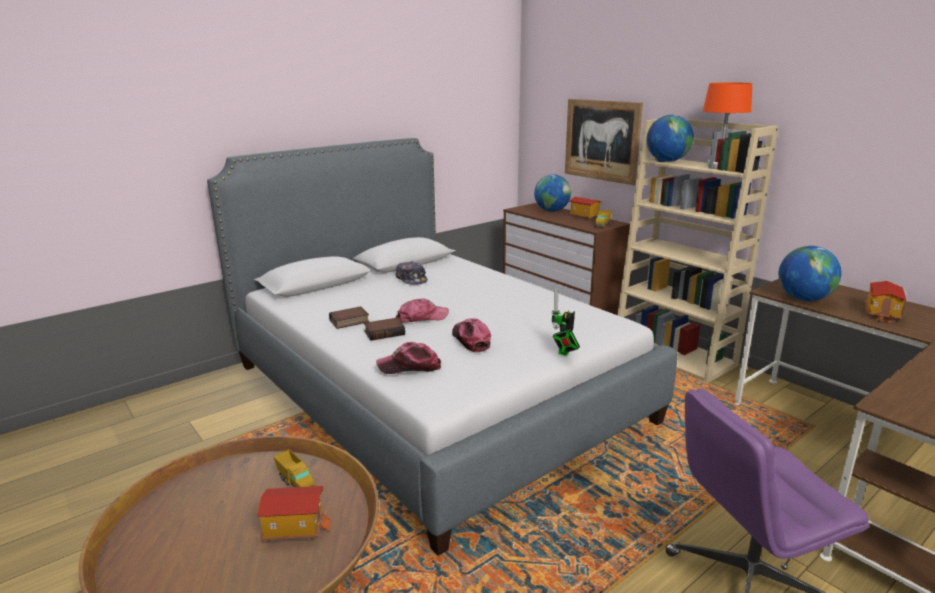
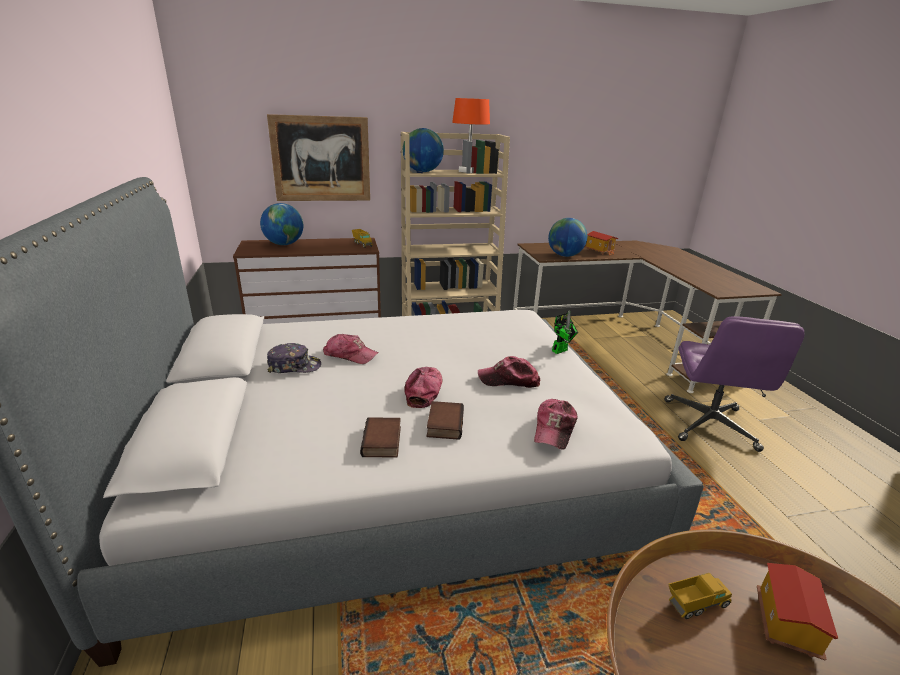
camera: 65 degrees left, 5 degrees up
(446, 287) = (350, 355): none -> cap
(564, 352) = (561, 350): toy robot -> toy robot turned 90 degrees counterclockwise
(584, 217) = (327, 242): toy house -> none

